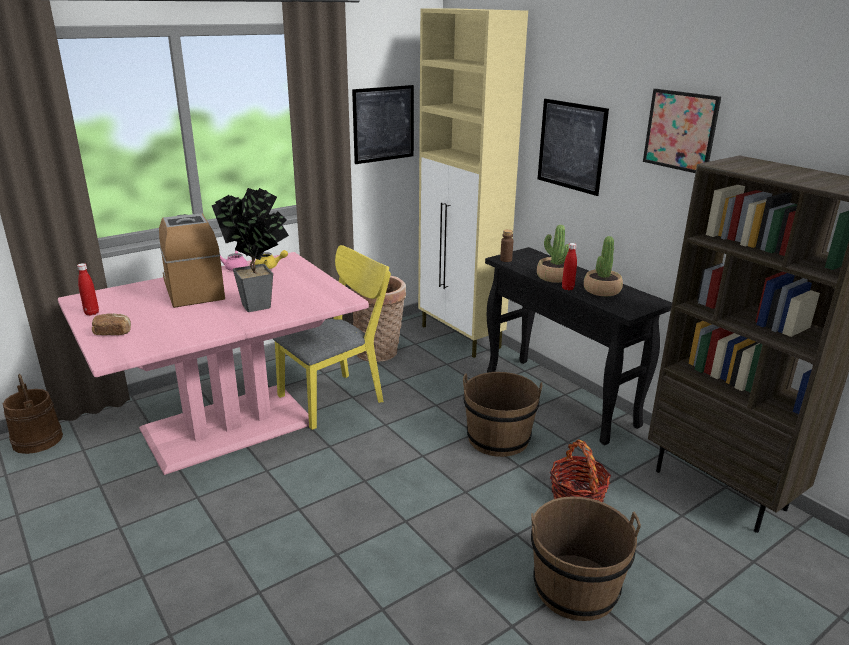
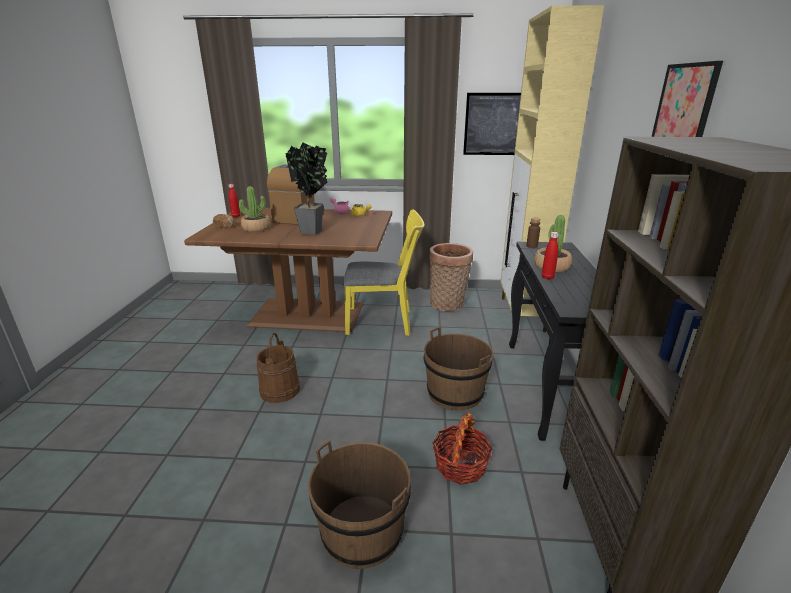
camera: 40 degrees right, 0 degrees up
(37, 440) = (225, 289): brown bucket -> brown bucket (279, 390)
(229, 427) = (307, 315): pink dining table -> brown dining table
(571, 146) = (610, 141): picture -> none
(601, 290) = (579, 287): potted plant -> potted plant (256, 228)

